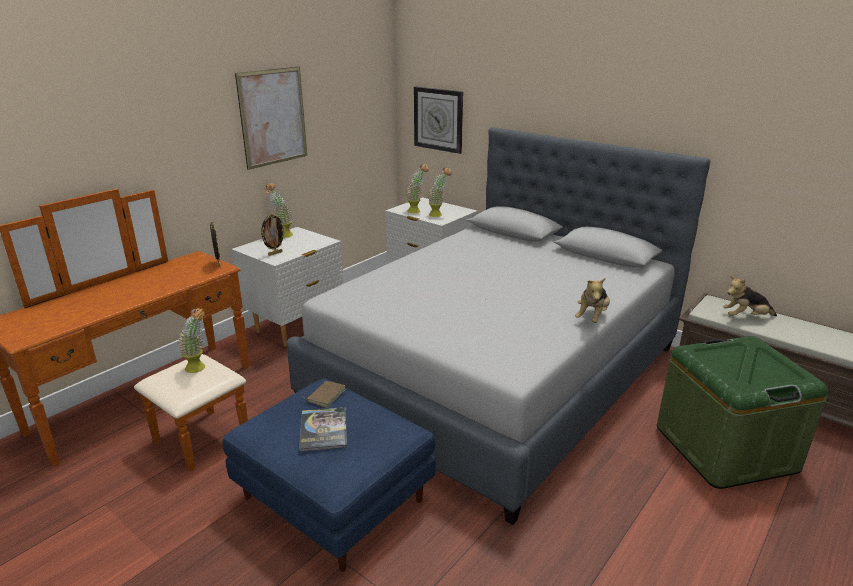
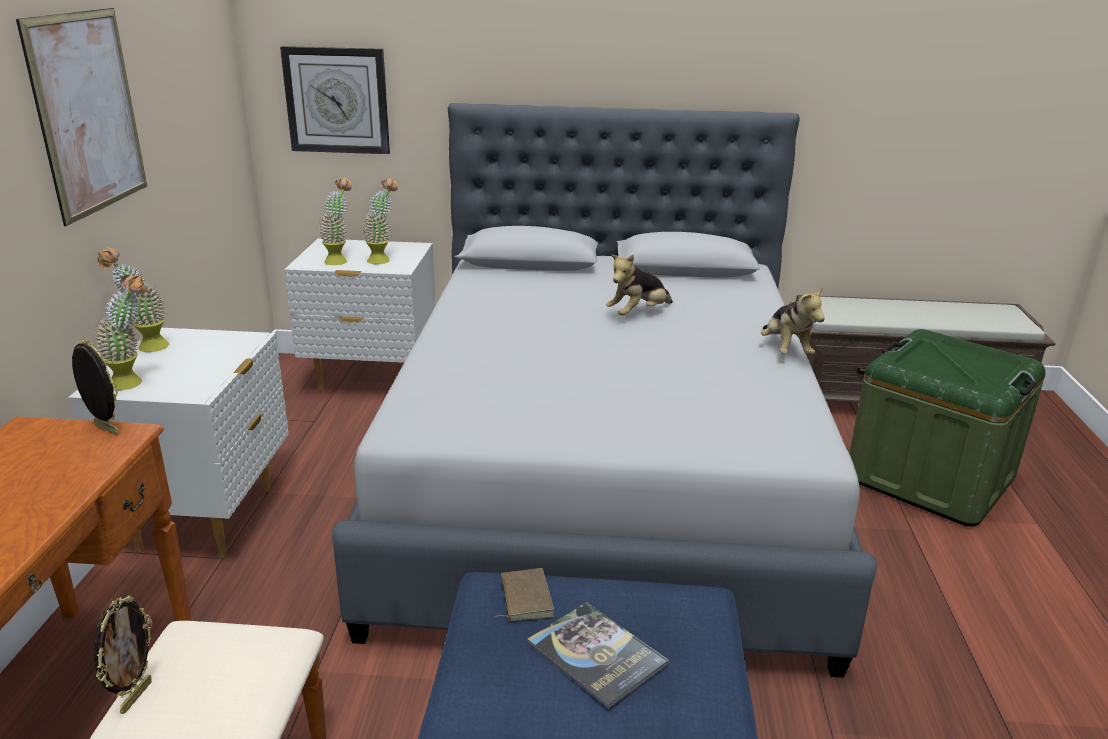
camera: 35 degrees left, 0 degrees up
(199, 368) = (218, 650): potted plant -> potted plant (134, 382)
(275, 253) = (178, 382): picture frame -> picture frame (135, 696)
(745, 317) = (870, 312): plush toy -> plush toy (638, 314)

